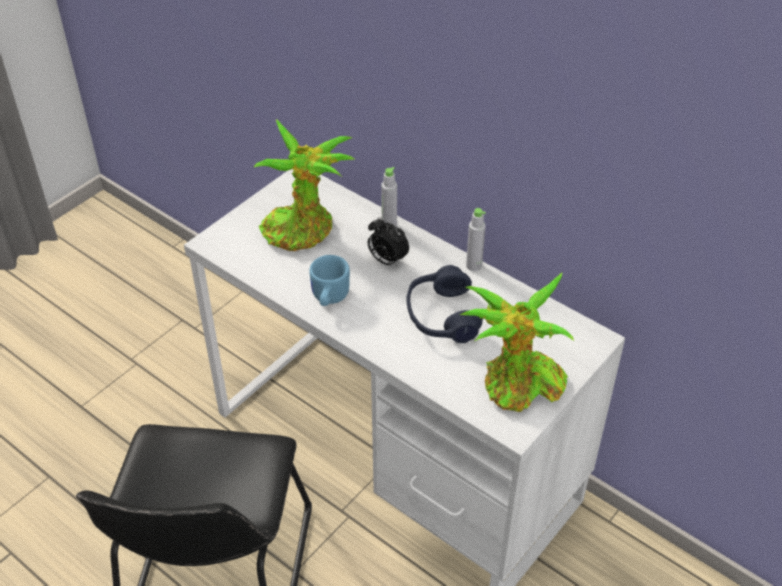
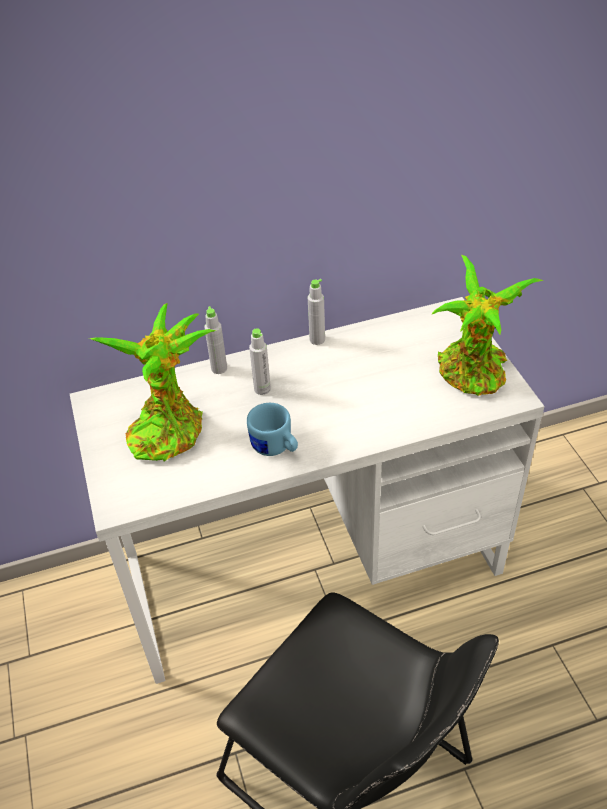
camera: 55 degrees left, 0 degrees up
(387, 260) = (262, 389): alarm clock -> grey bottle
(441, 316) = (359, 384): blue headphones -> none

